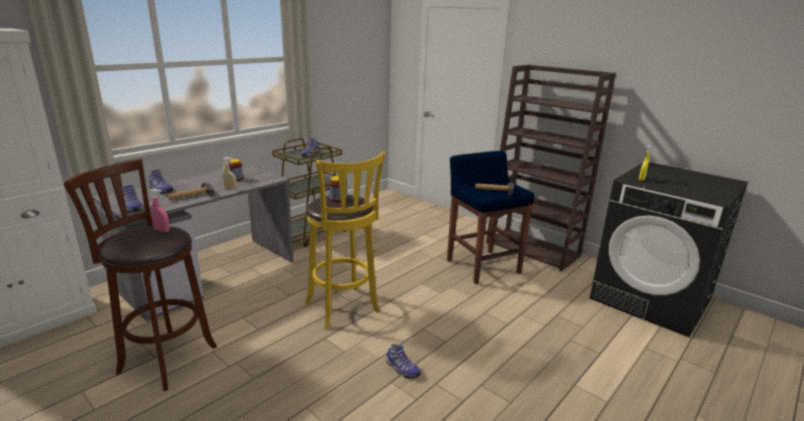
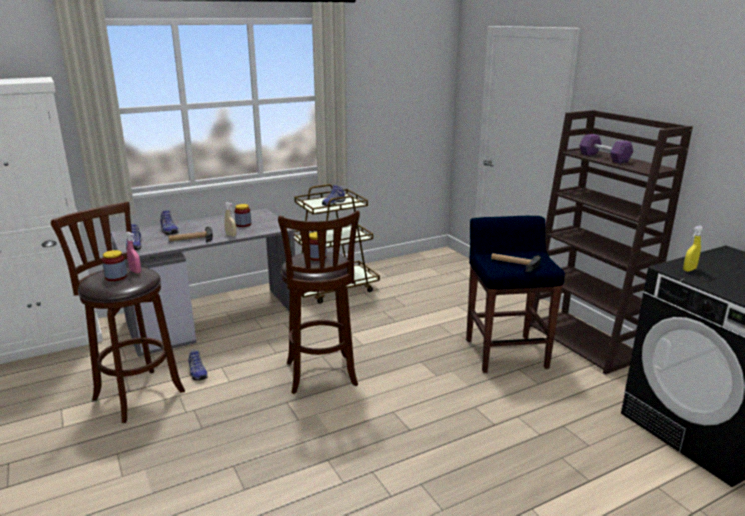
camera: 20 degrees right, 0 degrees up
(144, 238) = (116, 277): none -> jar
(344, 309) = (322, 376): yellow stool -> brown stool
(401, 369) = (345, 449): shoe -> shoe (197, 373)
(546, 101) = (604, 158): none -> purple dumbbell

